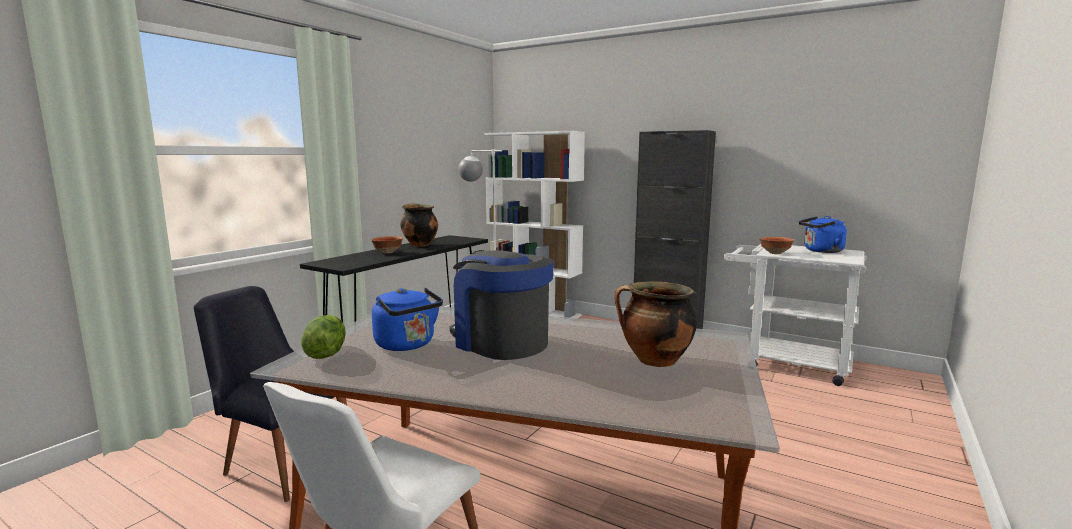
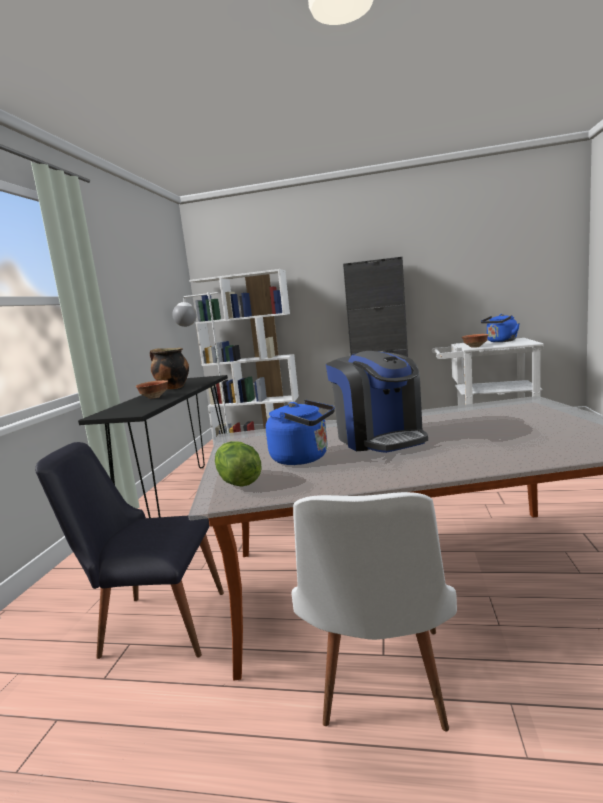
camera: 20 degrees left, 0 degrees up
(500, 342) = (379, 438): coffee machine -> coffee machine turned 135 degrees counterclockwise
(654, 361) = (520, 423): cooking pot -> none

